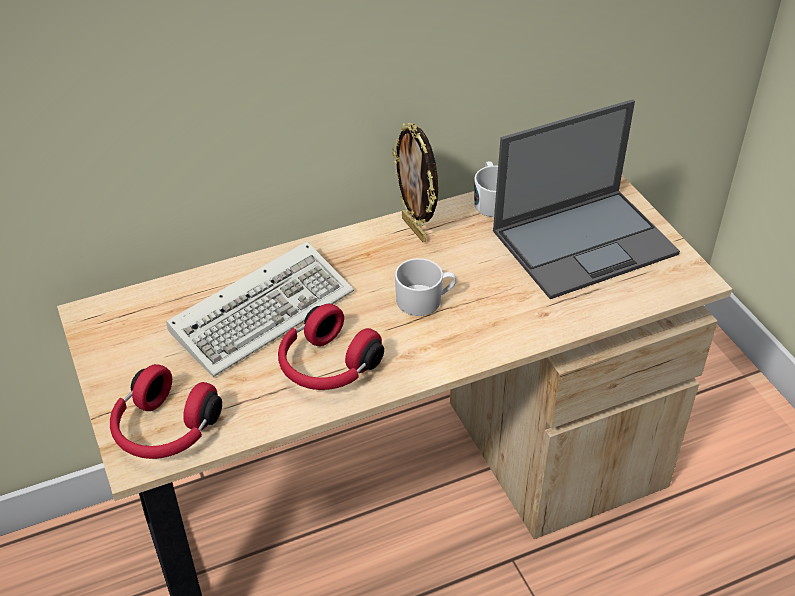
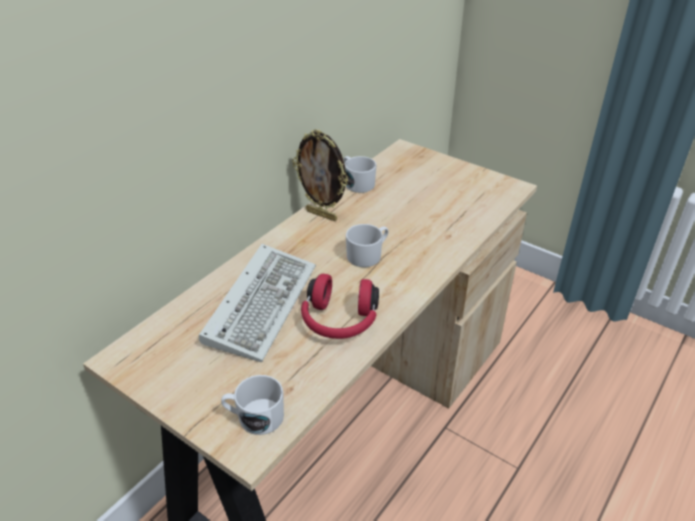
camera: 30 degrees left, 5 degrees down
(164, 431) = (255, 417): red headphones -> white mug
(585, 241) = (434, 187): laptop -> none

